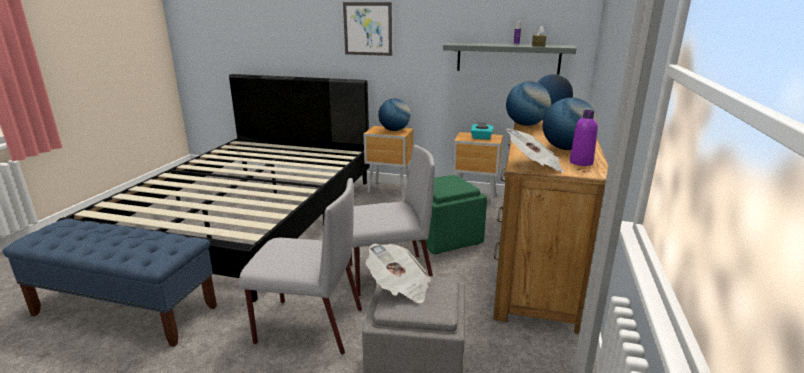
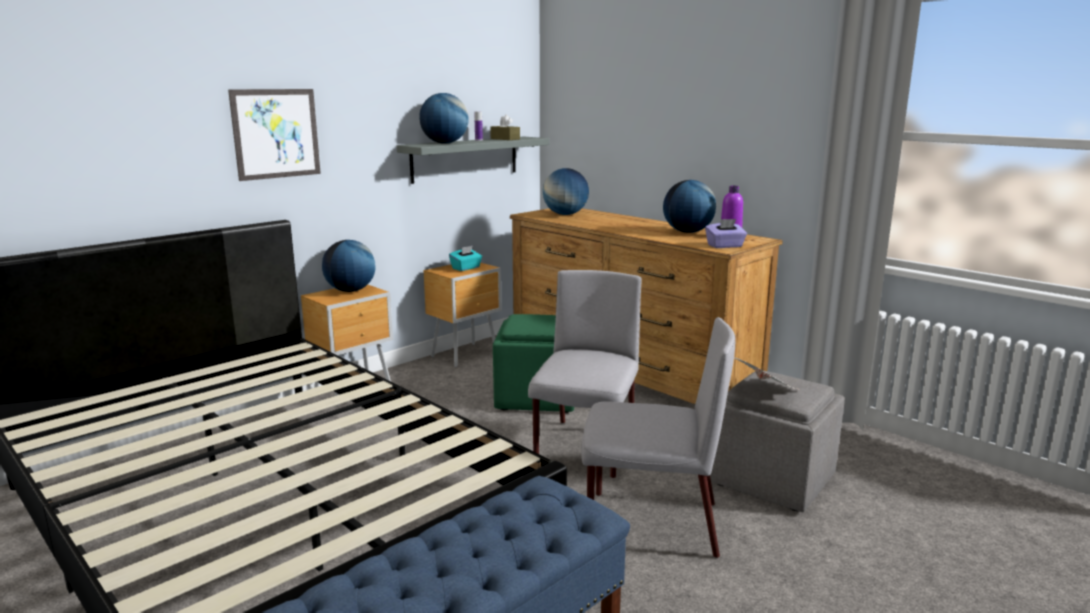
camera: 60 degrees left, 5 degrees down
(308, 325) = (650, 523): grey chair -> grey chair turned 60 degrees clockwise
(526, 125) = (592, 225): globe -> globe (444, 143)
(534, 165) = (725, 246): newspaper -> purple tissue box

